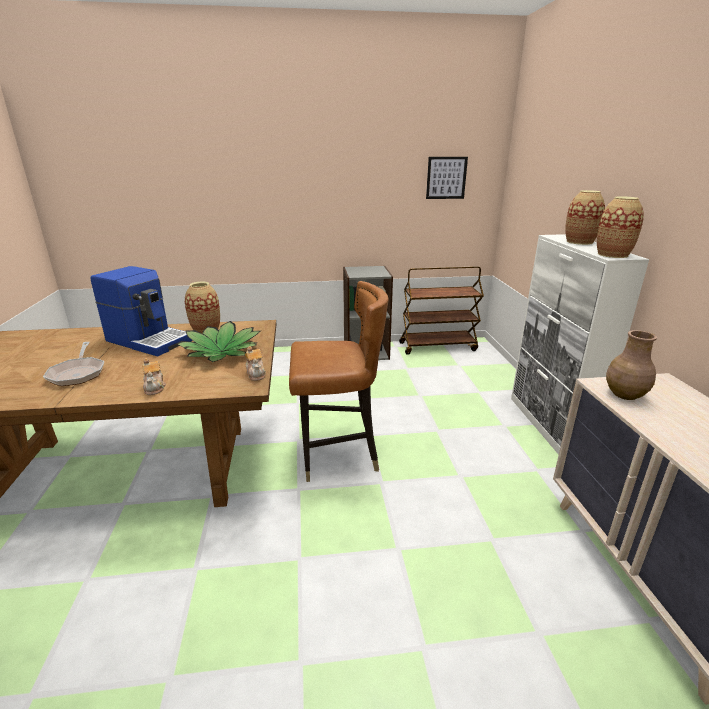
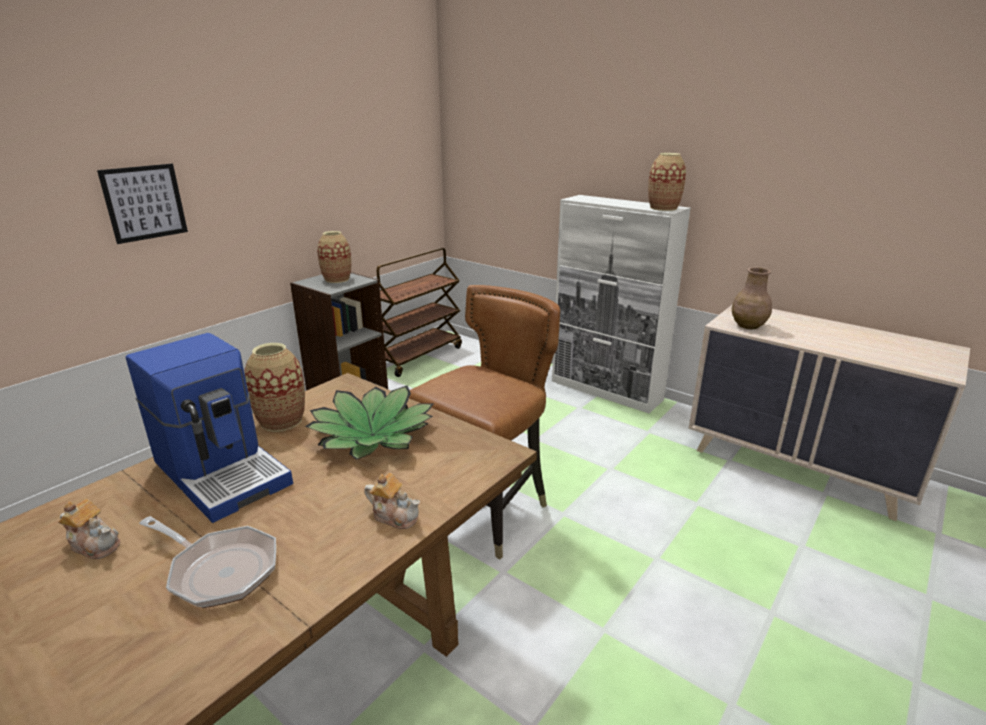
camera: 45 degrees left, 0 degrees up
(149, 340) = (223, 471): coffee machine -> coffee machine turned 60 degrees clockwise
(256, 374) = (475, 438): teapot -> teapot (95, 544)
(446, 178) = (387, 144): picture -> picture (144, 202)
(579, 242) = (610, 201): vase -> vase (337, 279)

